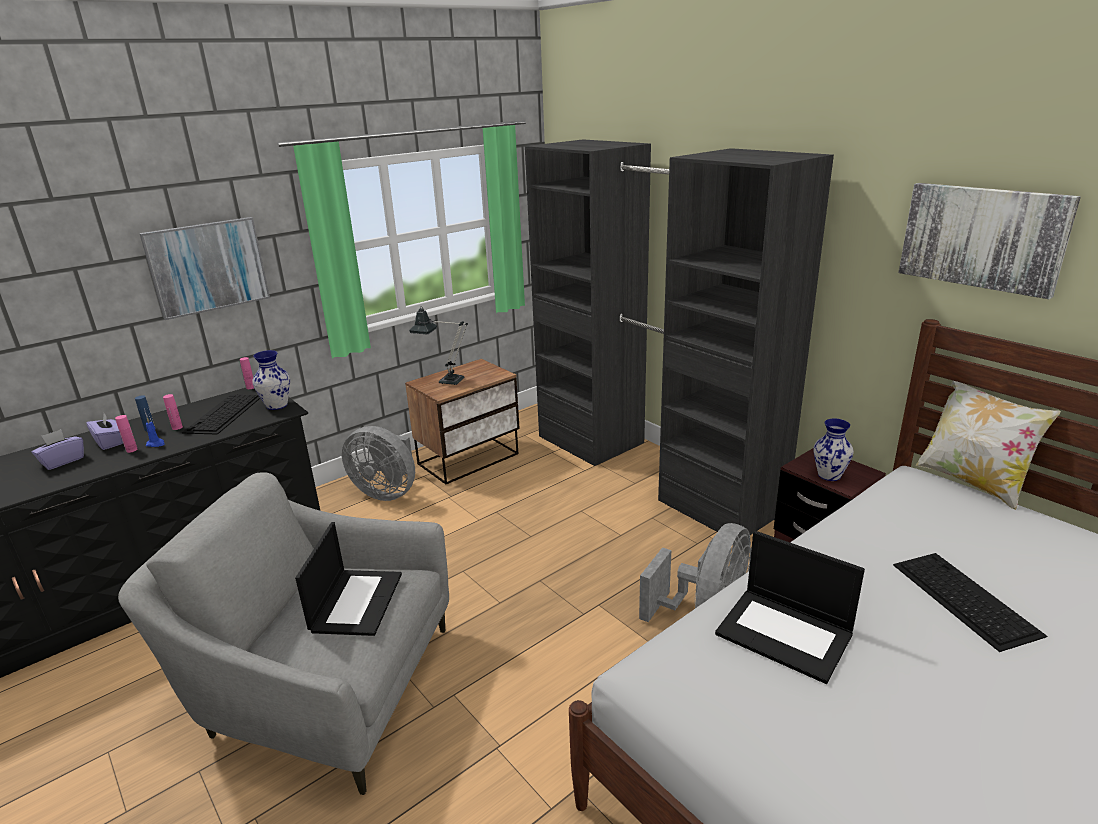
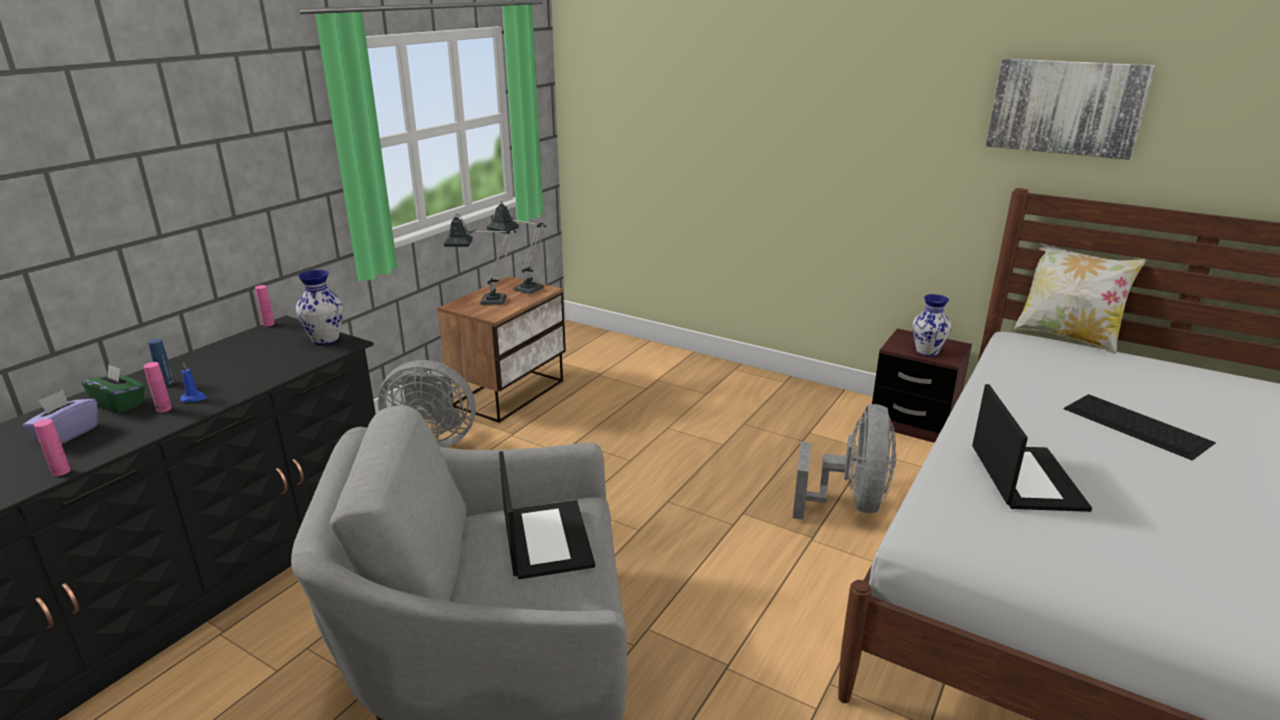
camera: 20 degrees left, 0 degrees up
(110, 442) = (120, 404): purple tissue box -> green tissue box
(177, 427) = (207, 377): pink bottle -> pink bottle (61, 471)
(207, 267) = (212, 168): picture -> none
(224, 414) = (260, 355): keyboard -> none
(484, 371) = (523, 288): none -> table lamp
(651, 470) = (715, 379): black wardrobe -> none
(786, 633) = (1025, 477): laptop -> laptop turned 105 degrees counterclockwise

